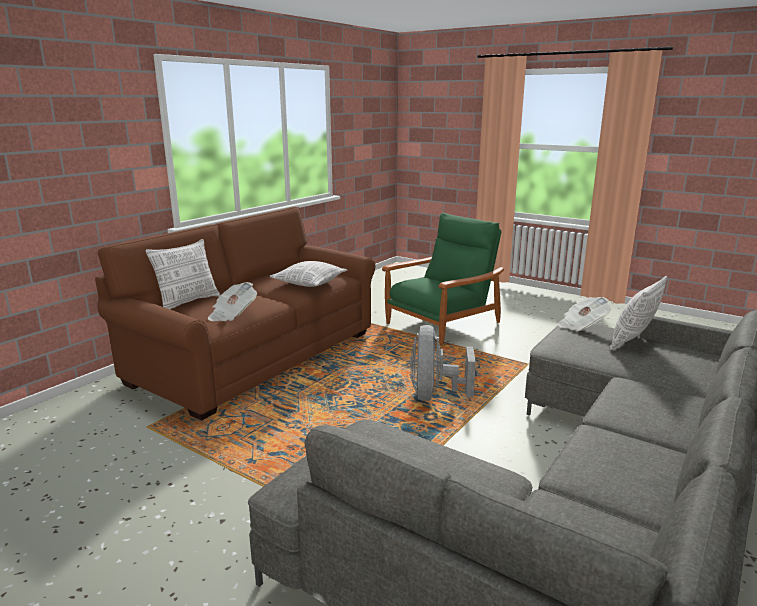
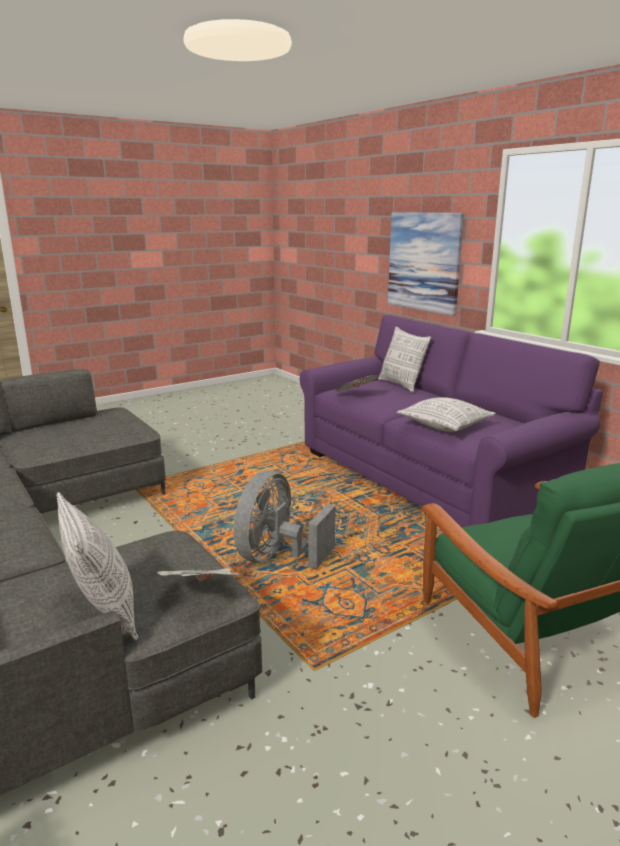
camera: 110 degrees right, 0 degrees up
(79, 177) = (424, 262): none -> picture
(257, 357) = (428, 478): brown sofa -> purple sofa
(434, 395) = (277, 557): grey fan -> grey fan turned 90 degrees counterclockwise

